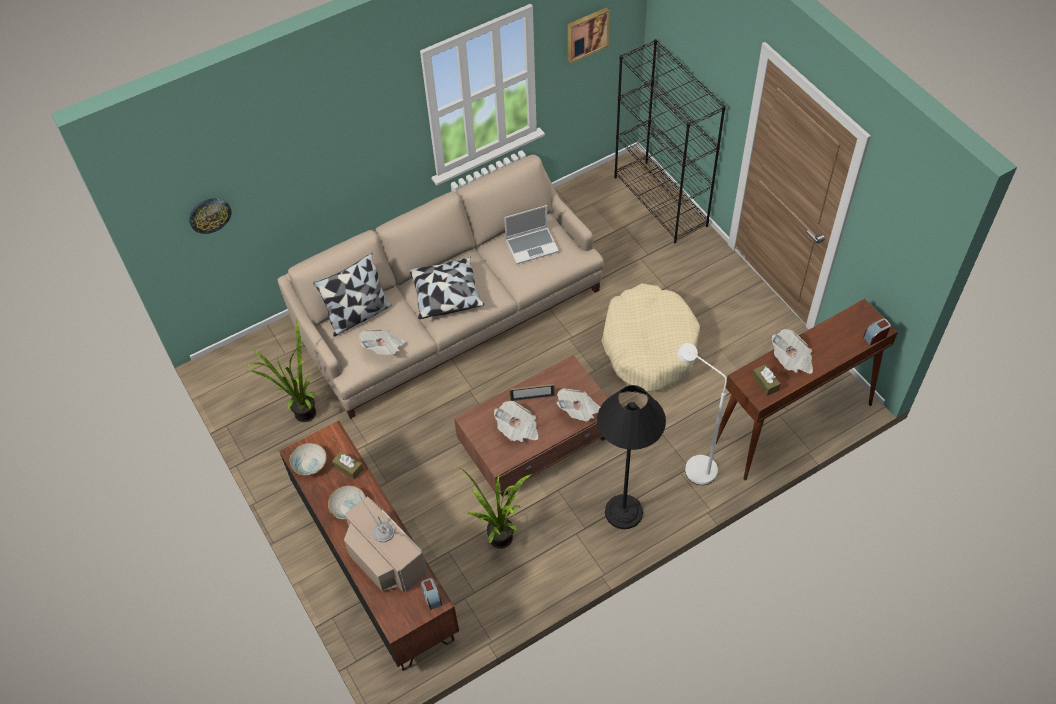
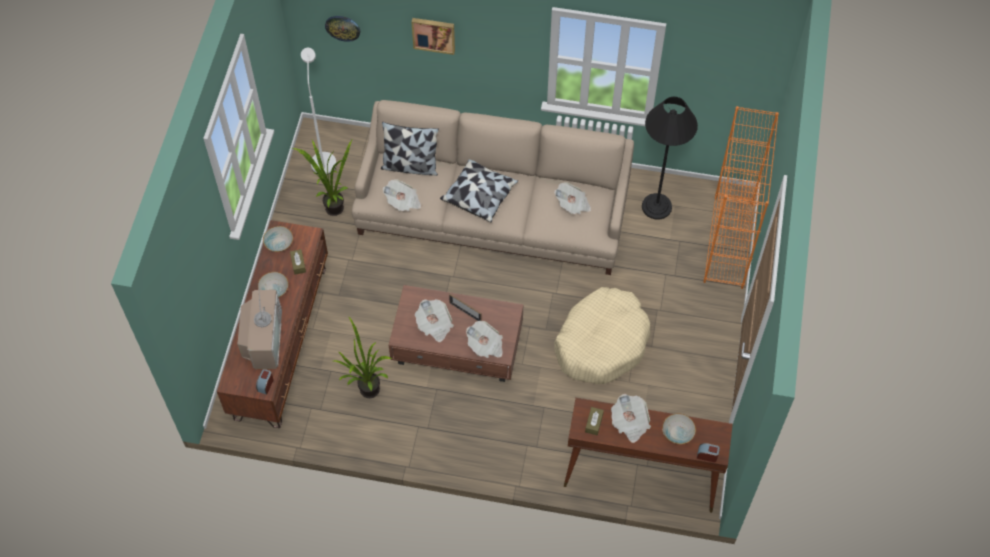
camera: 40 degrees right, 5 degrees up
(532, 245) = (572, 205): laptop -> newspaper
(586, 34) = (718, 72): picture -> picture (434, 34)
(623, 512) = (462, 439): black floor lamp -> black floor lamp (656, 206)
(661, 201) = (729, 243): black bookcase -> orange bookcase
(693, 465) = (540, 448): white floor lamp -> white floor lamp (323, 158)
(834, 338) = (677, 433): none -> bowl

